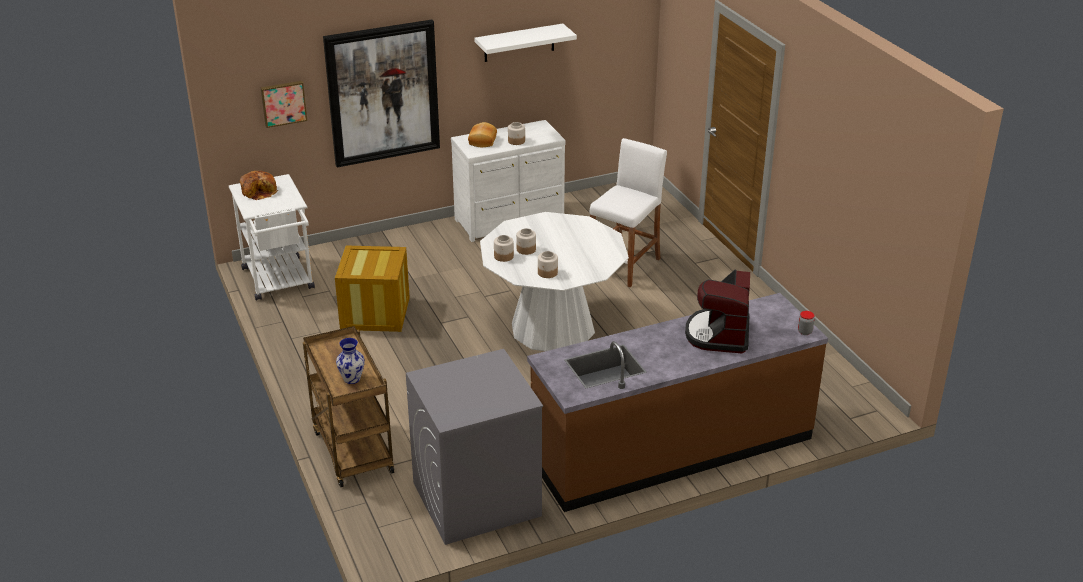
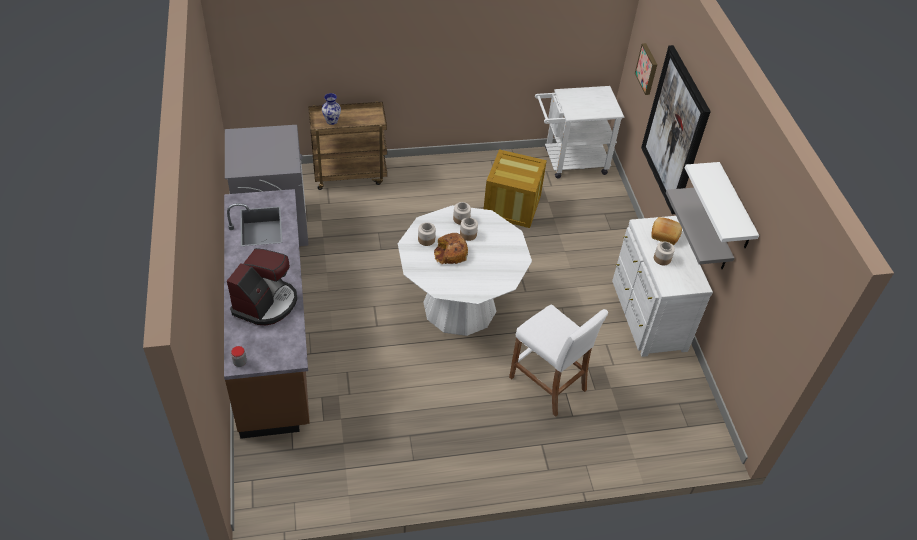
camera: 100 degrees right, 15 degrees up
(260, 191) = (595, 99): bread -> bread (450, 253)
(502, 92) = (712, 231): none -> grey shelf
(718, 334) = (266, 303): coffee machine -> coffee machine turned 90 degrees clockwise

